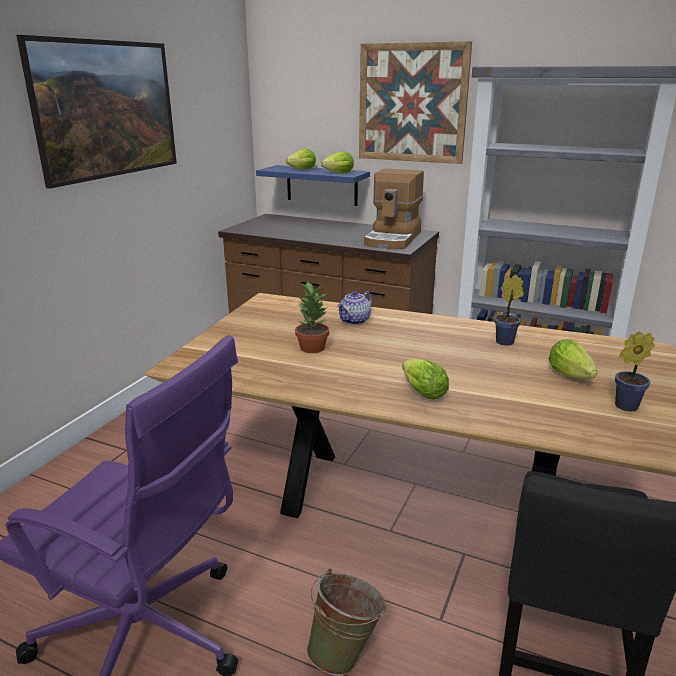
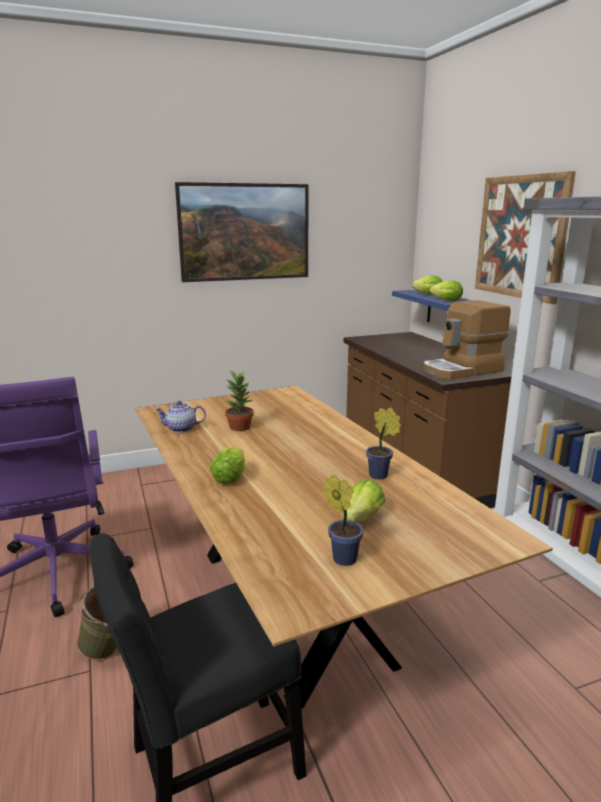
camera: 45 degrees right, 5 degrees down
(355, 321) = (307, 421): teapot -> teapot (181, 429)

